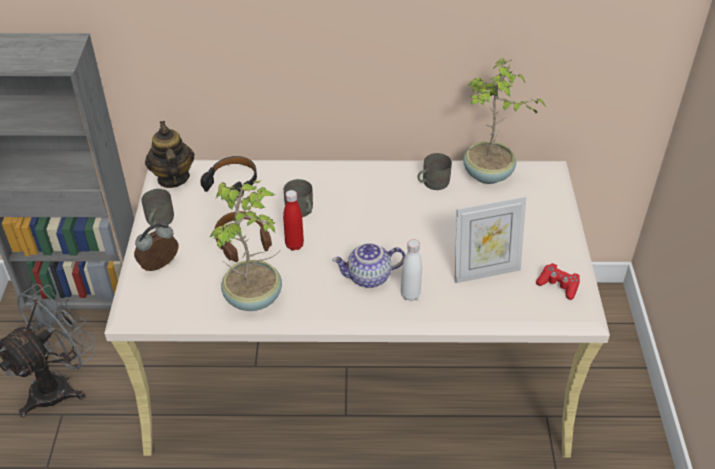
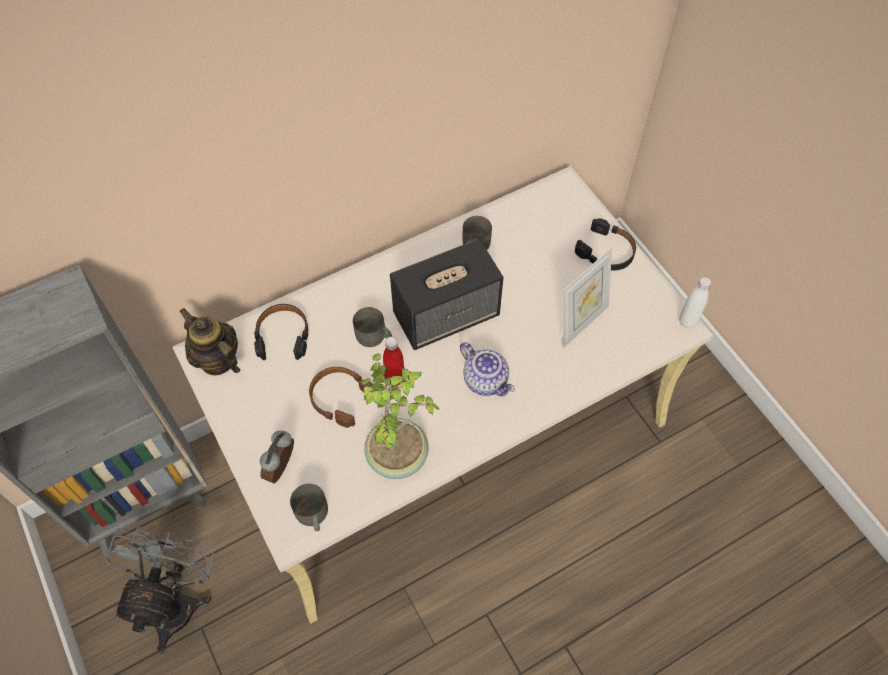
camera: 30 degrees left, 15 degrees up
(158, 221) = (241, 418): grey mug -> grey mug (312, 516)
(368, 278) = (486, 380): teapot -> teapot turned 90 degrees counterclockwise
(372, 219) = (447, 314): none -> speaker
(410, 295) = (534, 380): white bottle -> white bottle (687, 321)
(488, 175) = (517, 215): potted plant -> none
(549, 230) = (606, 251): none -> black headphones
(558, 285) = (648, 306): red game controller -> none

